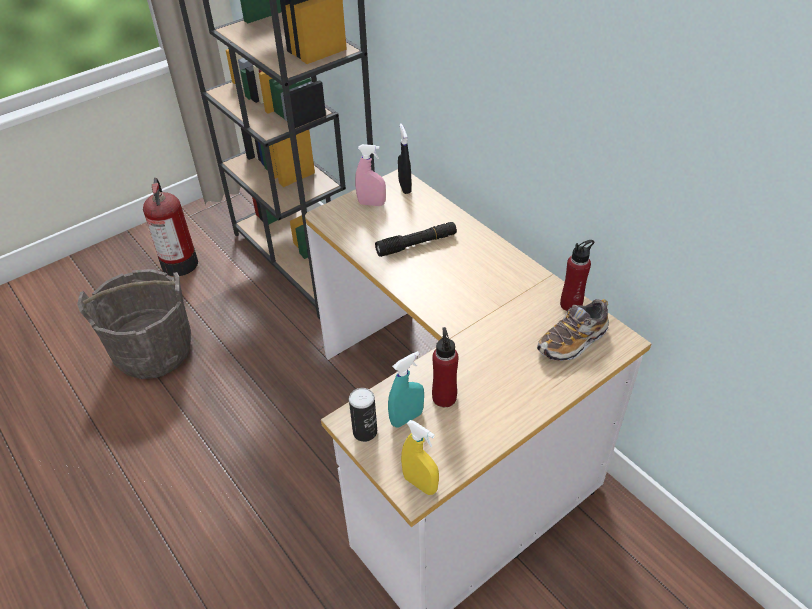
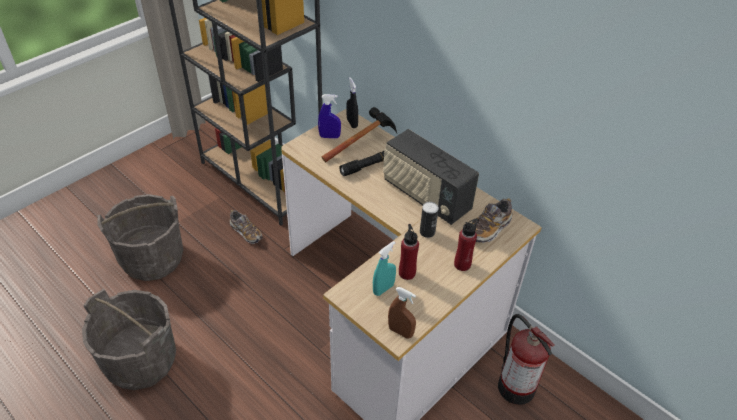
camera: 10 degrees left, 0 degrees up
(115, 482) = (141, 361): none -> grey bucket
(179, 262) = (160, 187): fire extinguisher -> fire extinguisher (514, 385)
(274, 325) = (246, 232): none -> shoe
(365, 432) = (356, 300): can -> can (427, 232)
(371, 203) = (329, 136): pink spray bottle -> blue spray bottle
(416, 215) = (364, 144): none -> hammer
(420, 484) = (400, 332): yellow spray bottle -> brown spray bottle
(488, 290) = (425, 196): none -> radio
(571, 304) = (484, 203): red bottle -> red bottle (462, 264)

